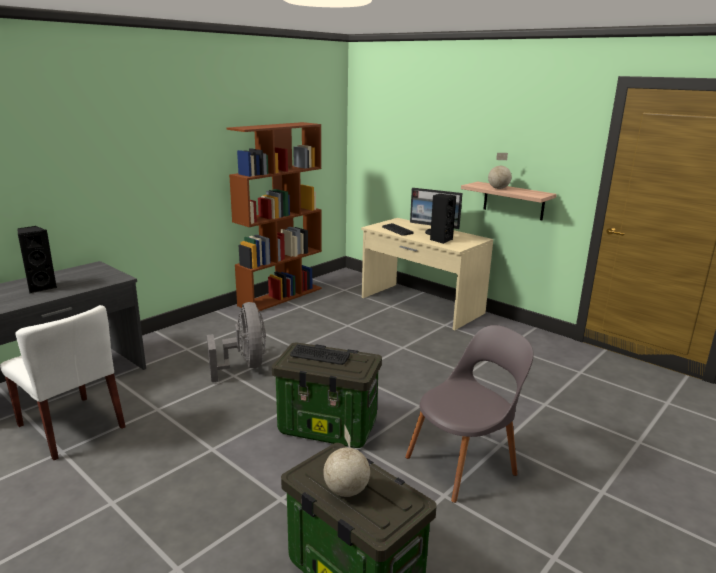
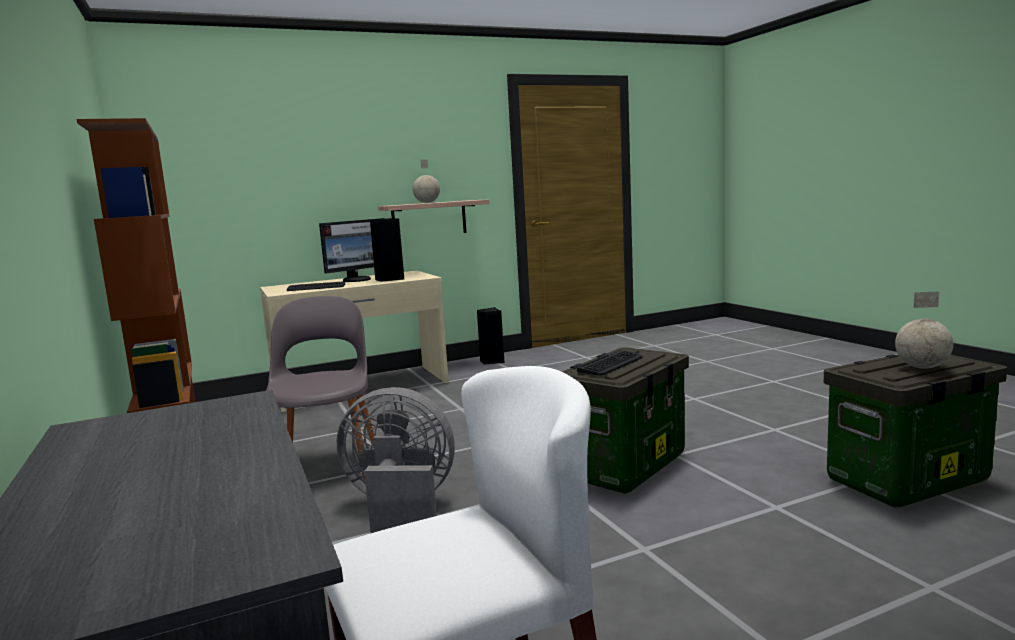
camera: 65 degrees left, 10 degrees down
(41, 287) = (155, 472): black speaker -> black speaker (492, 361)
(464, 464) = (723, 415): grey chair -> grey chair (328, 463)

